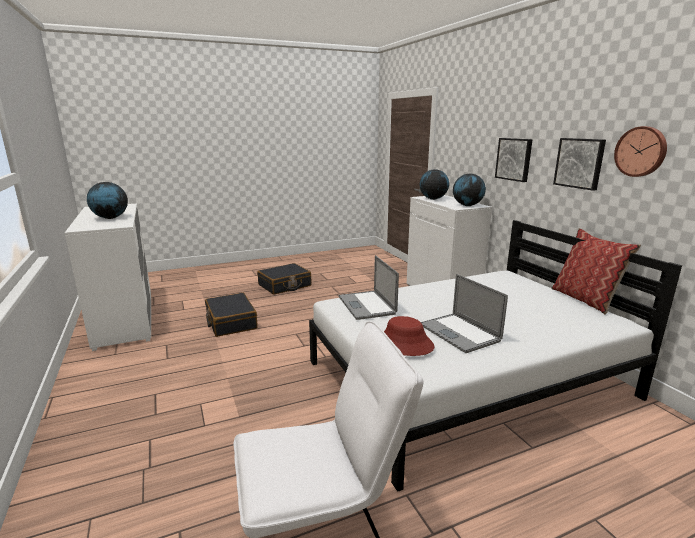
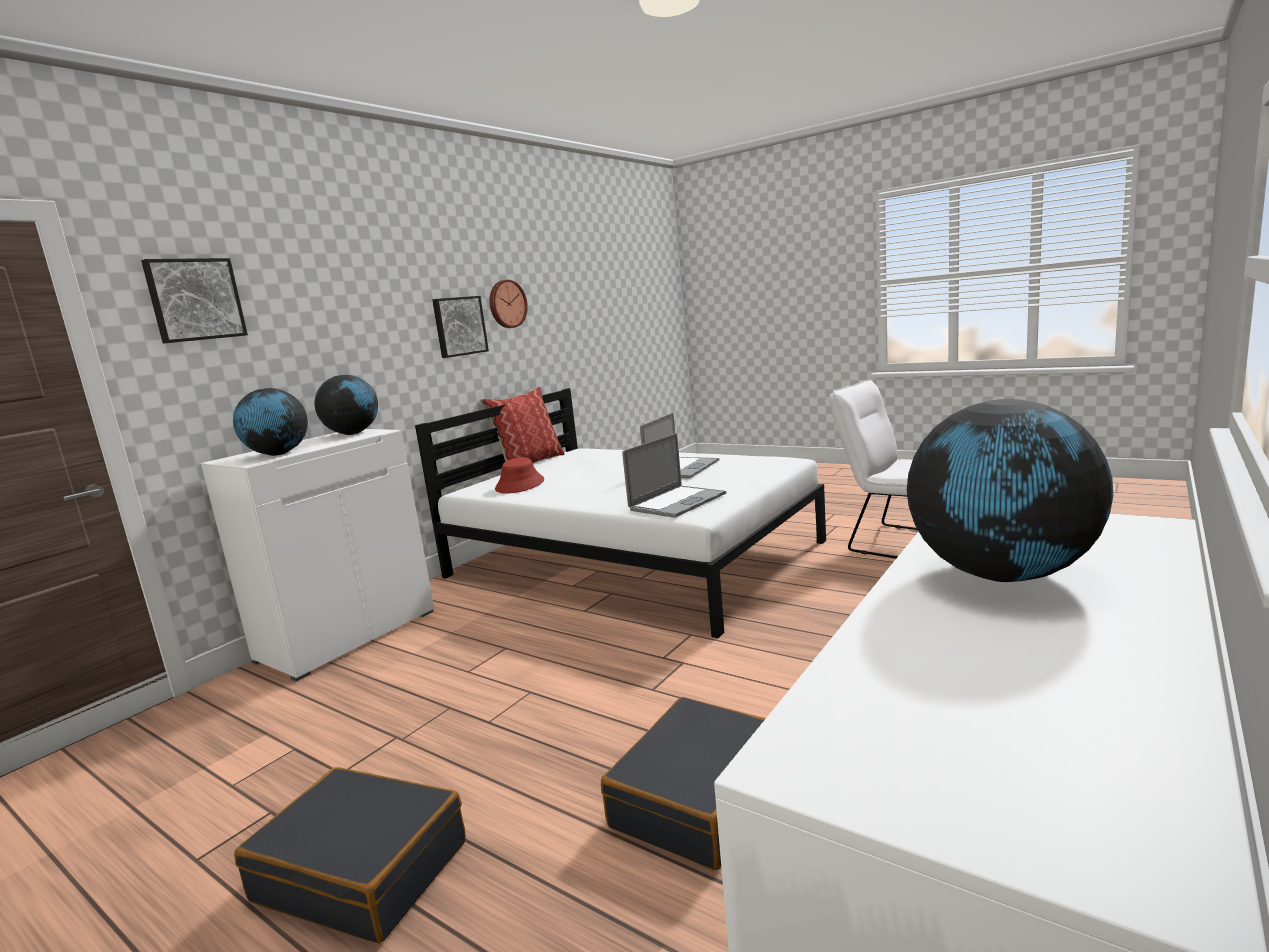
camera: 120 degrees left, 5 degrees down
(404, 344) = (740, 472): red hat -> red hat (520, 485)
(514, 159) = (367, 340): picture -> picture (195, 300)

